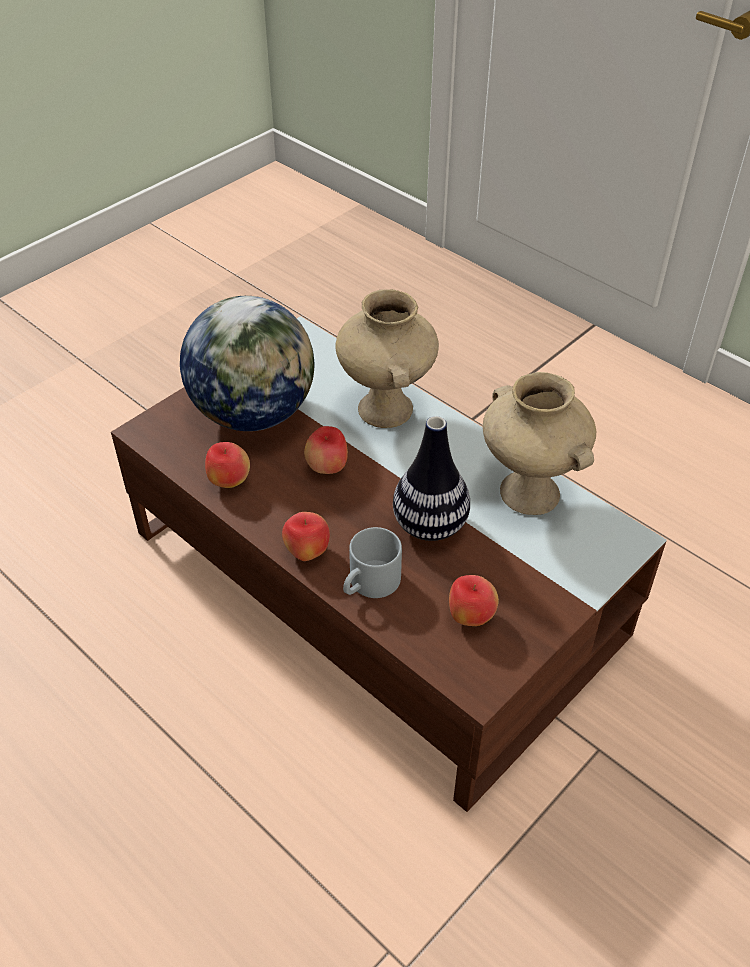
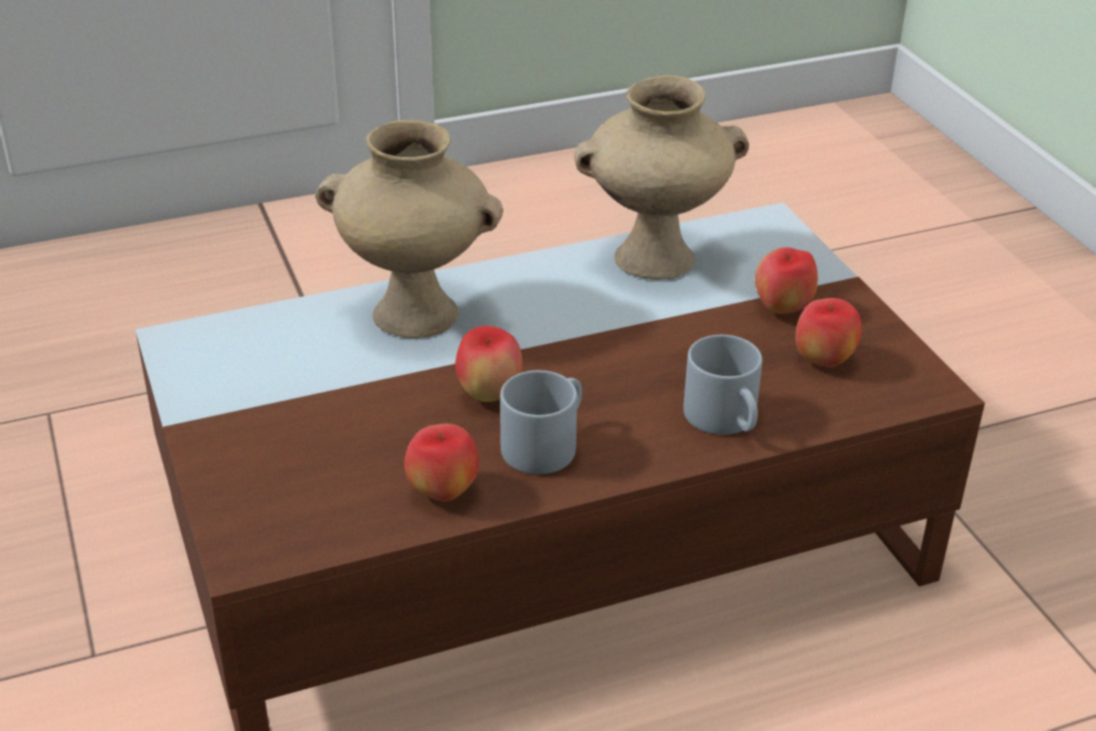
camera: 65 degrees left, 10 degrees down
(254, 413) = (314, 430): globe -> none
(296, 508) = (545, 443): none -> grey mug
(307, 552) = (637, 456): apple -> apple (782, 308)
(430, 525) = (657, 343): vase -> none

